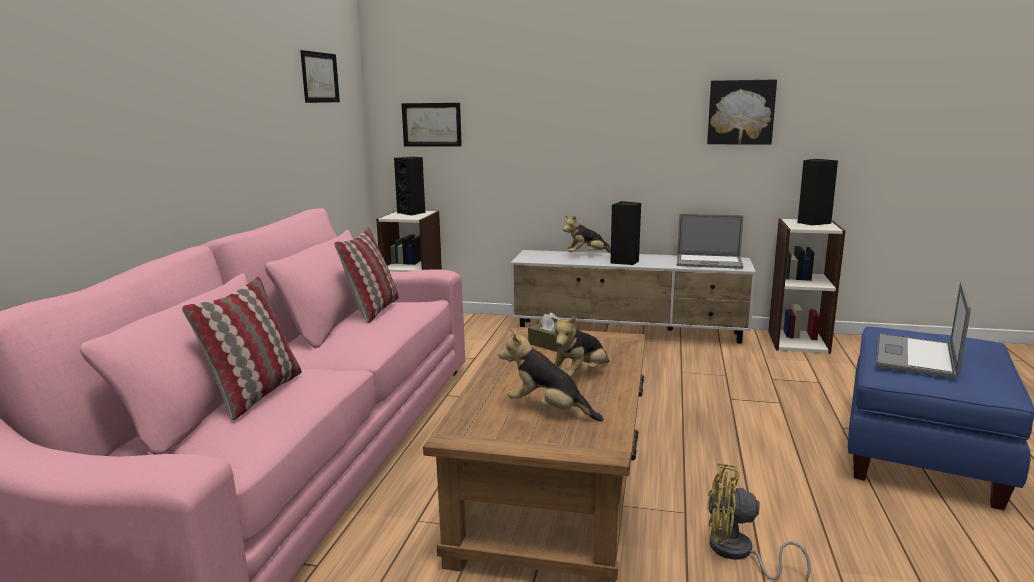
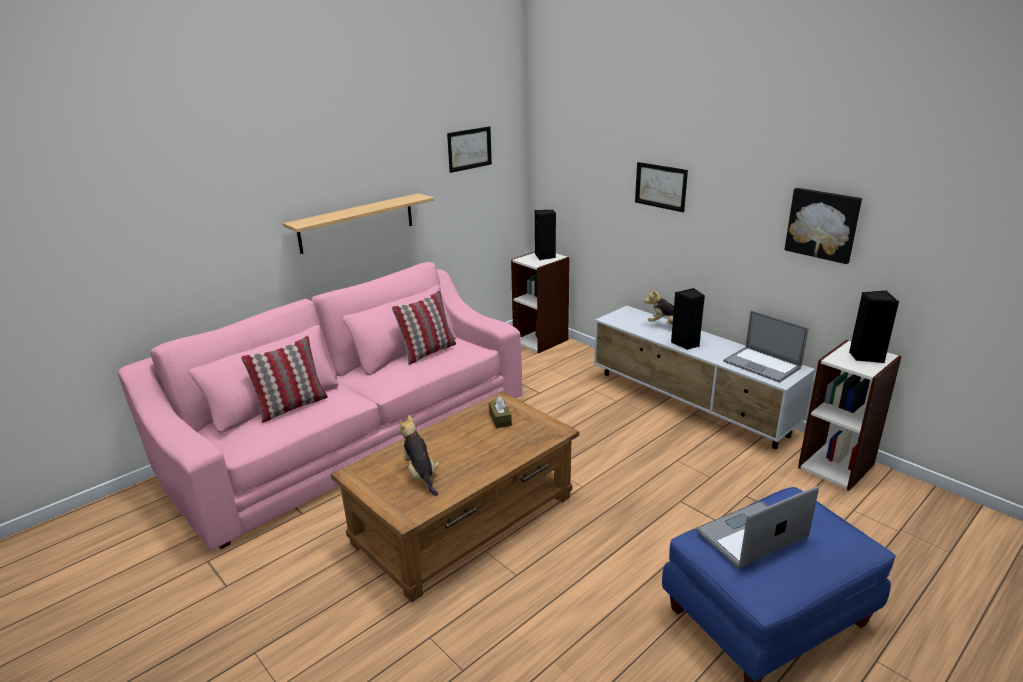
camera: 35 degrees right, 10 degrees up
(220, 151) = (357, 223): none -> shelf
(431, 124) = (570, 184): picture -> picture (660, 186)
(579, 376) = (477, 454): plush toy -> none
(738, 553) = (509, 617): yellow fan -> none

